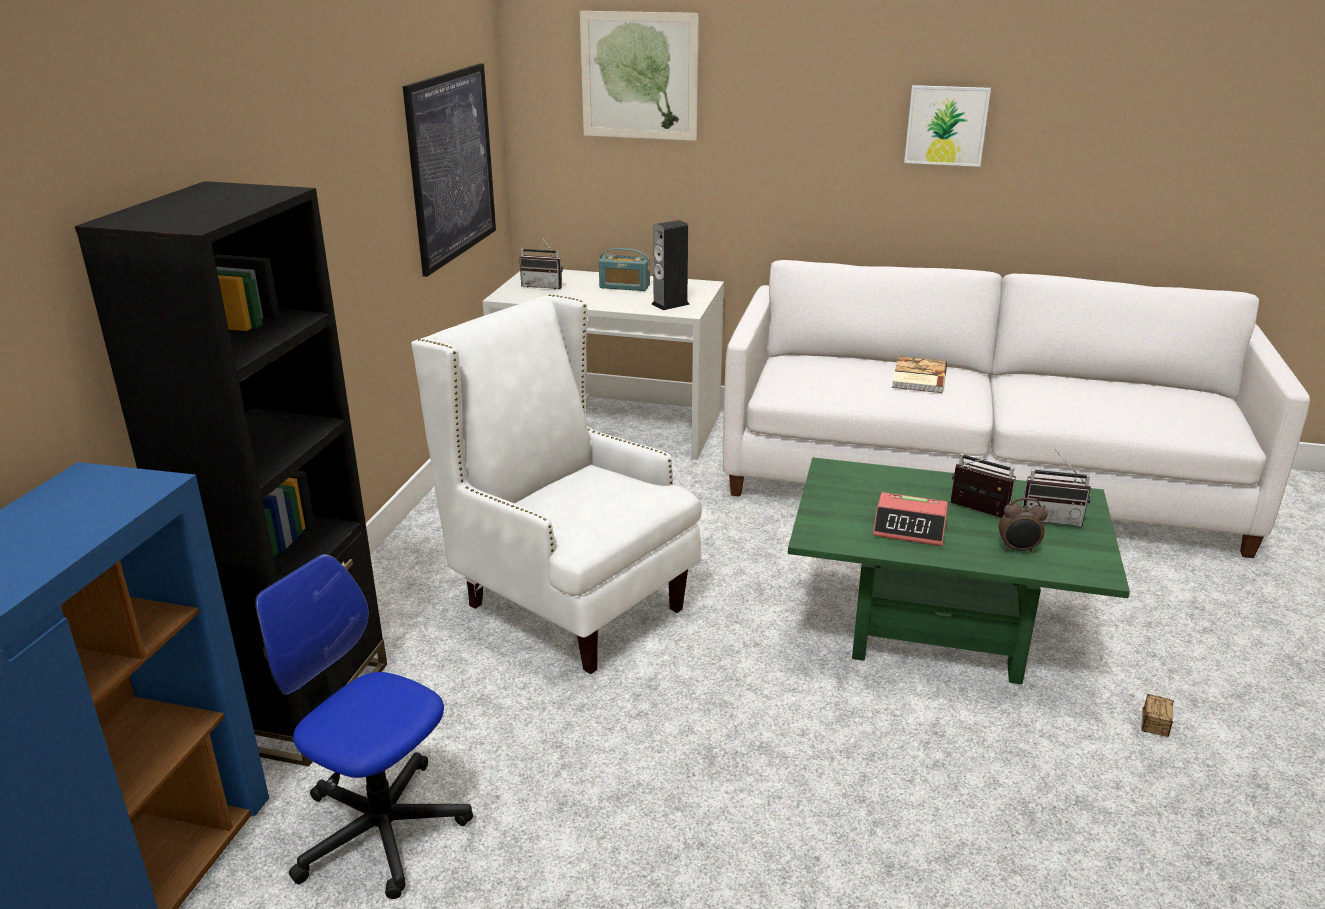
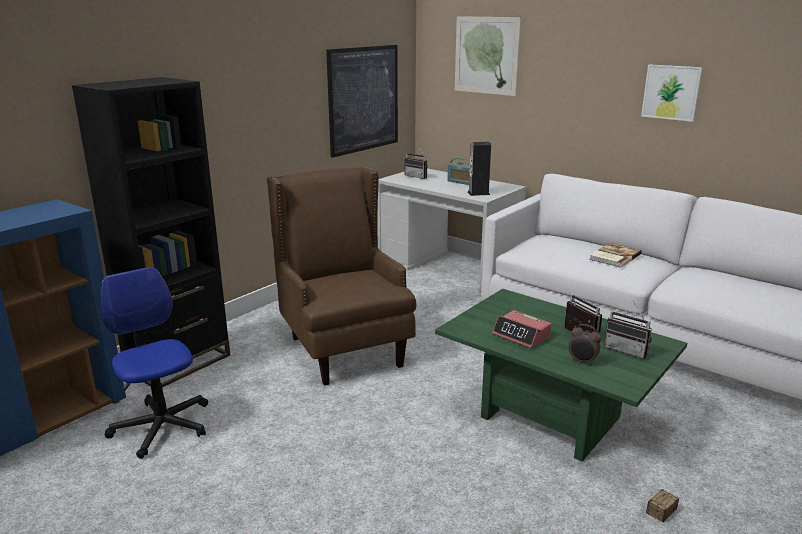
camera: 25 degrees right, 5 degrees down
(572, 606) = (344, 350): white armchair -> brown armchair

